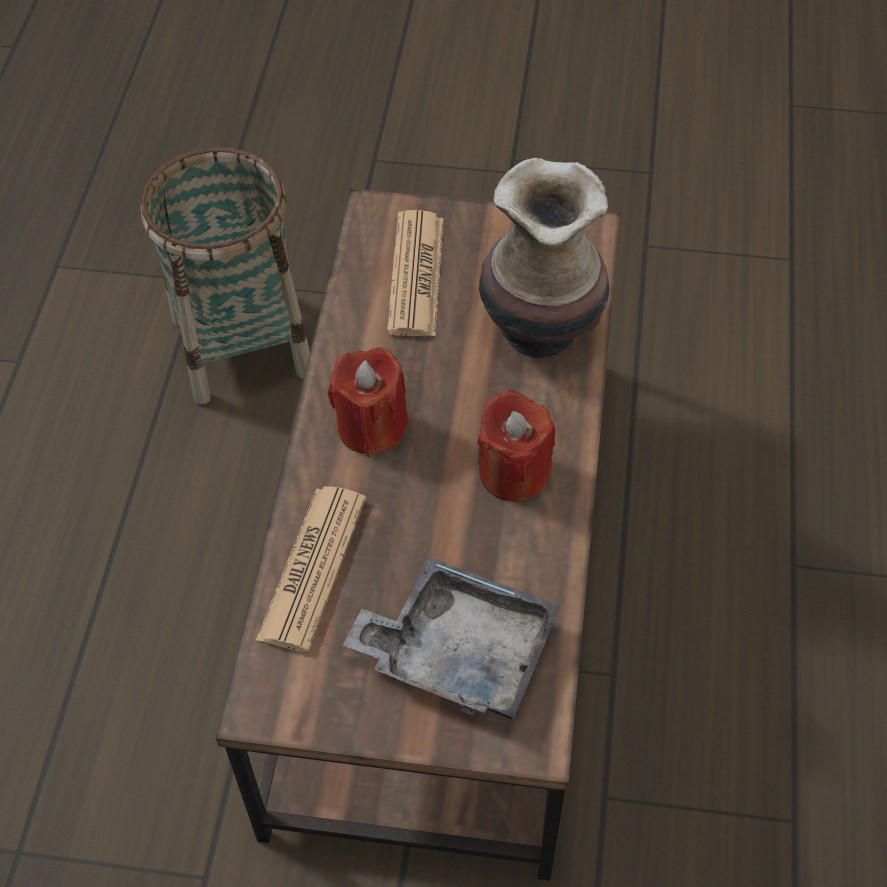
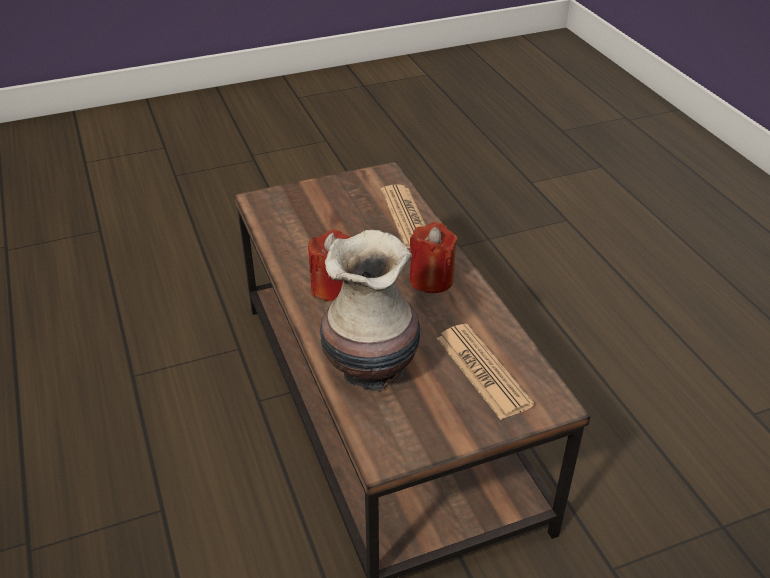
camera: 150 degrees right, 15 degrees down
(242, 346) = (636, 490): basket -> none
(458, 651) = (311, 214): grey tray -> none

